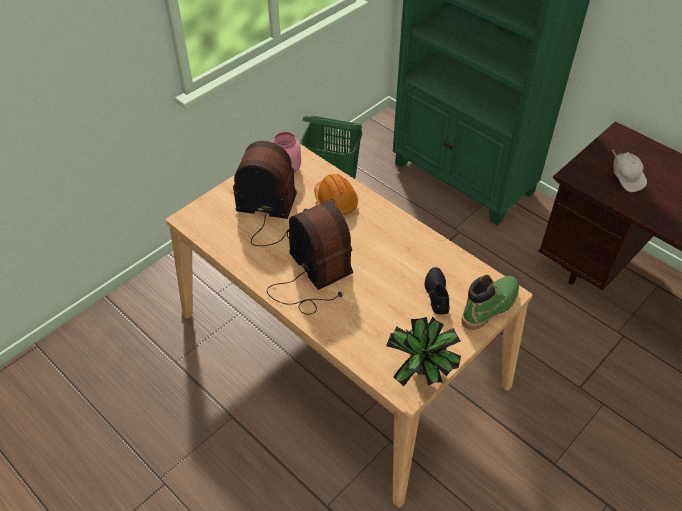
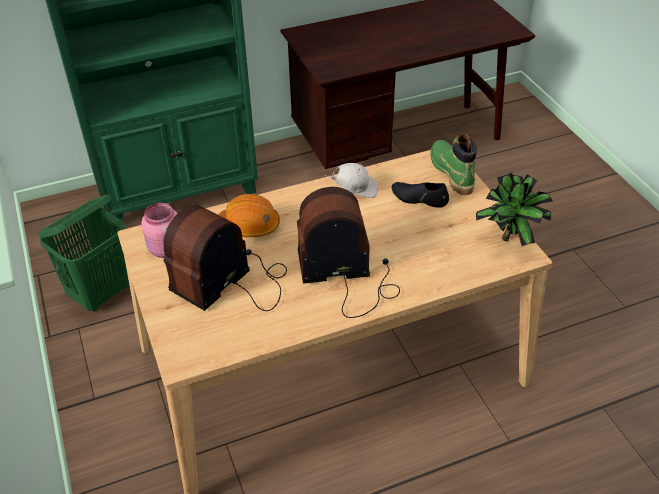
camera: 65 degrees left, 5 degrees down
(626, 178) = (352, 50): white cap -> white cap (354, 190)

